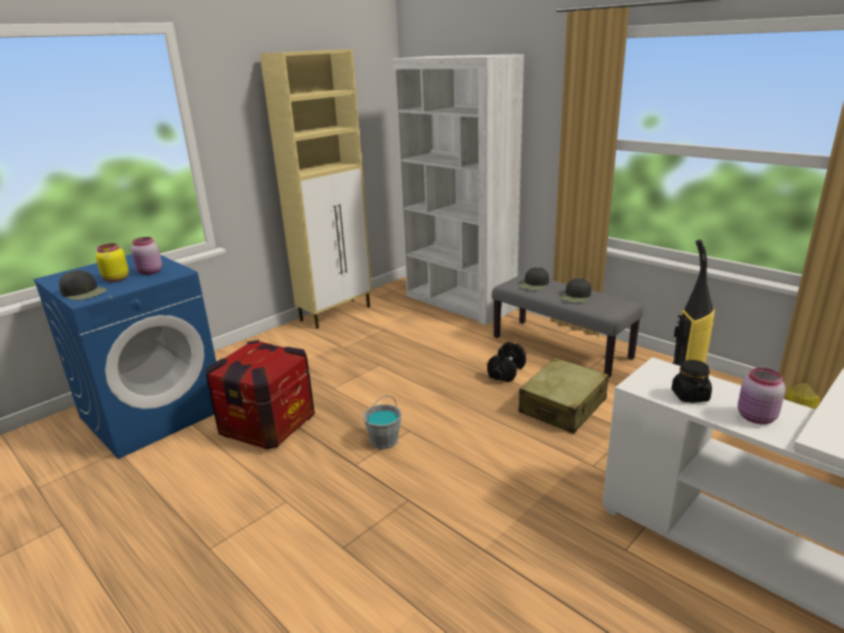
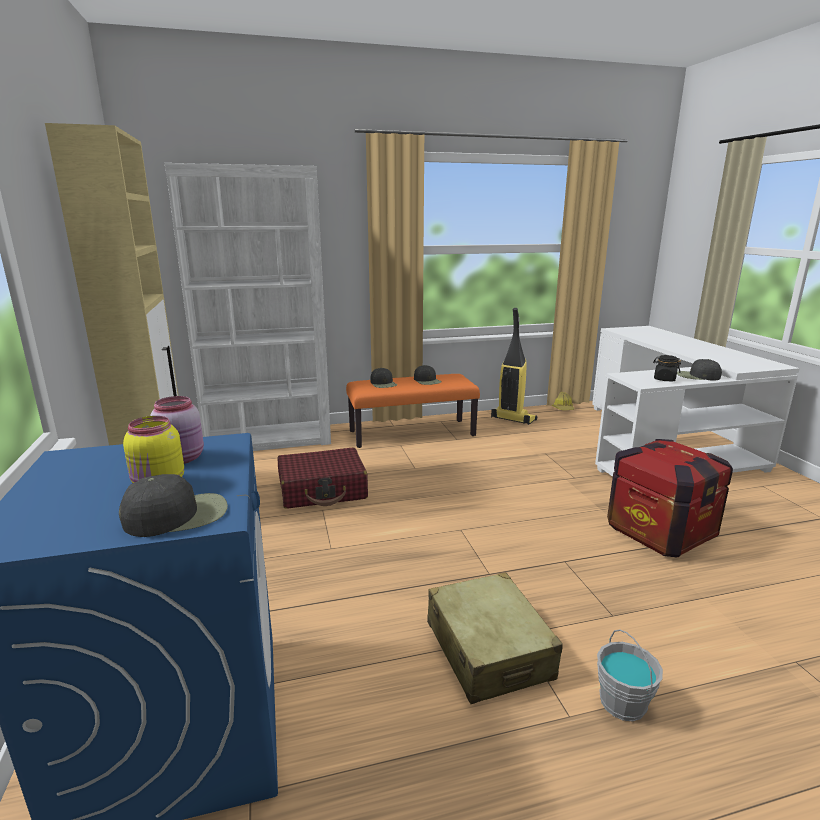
camera: 60 degrees left, 5 degrees down
(268, 426) = (356, 613): crate -> crate (660, 532)
(384, 440) = (463, 546): grey bucket -> grey bucket (622, 702)
(407, 353) = (323, 490): none -> red suitcase
(506, 372) = (419, 462): black dumbbell -> none
(561, 347) = (412, 433): grey bench -> orange bench
(563, 406) = (493, 461): beige suitcase -> beige suitcase (488, 650)
(756, 418) = (697, 376): pink jar -> black cap

